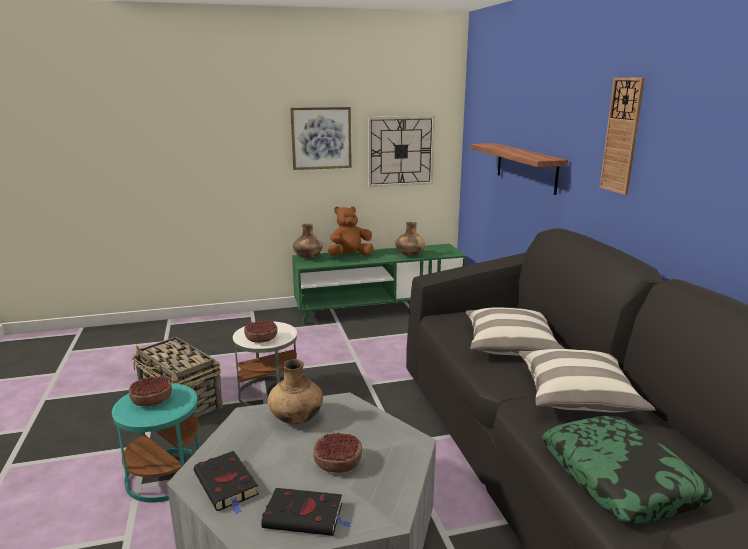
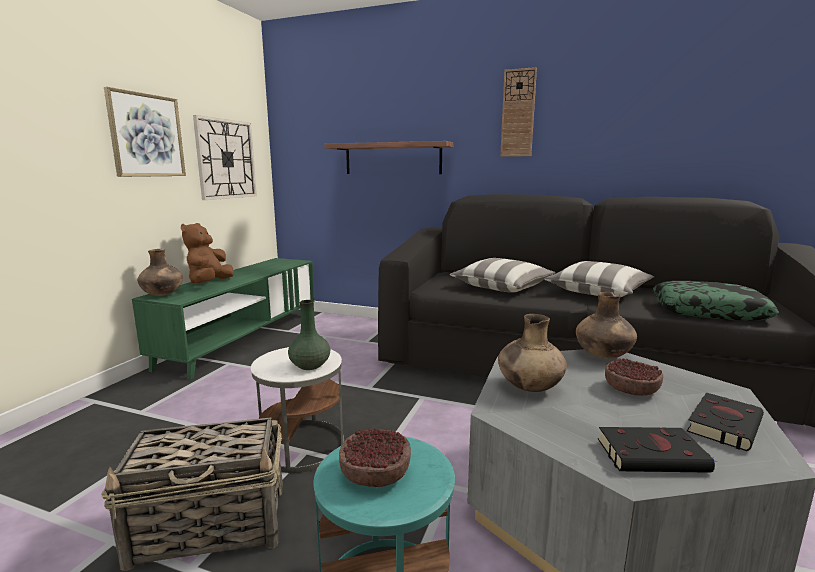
camera: 55 degrees left, 5 degrees down
(261, 339) = (310, 365): bowl -> green vase
(409, 255) = (267, 270): brown vase -> brown vase (603, 356)

